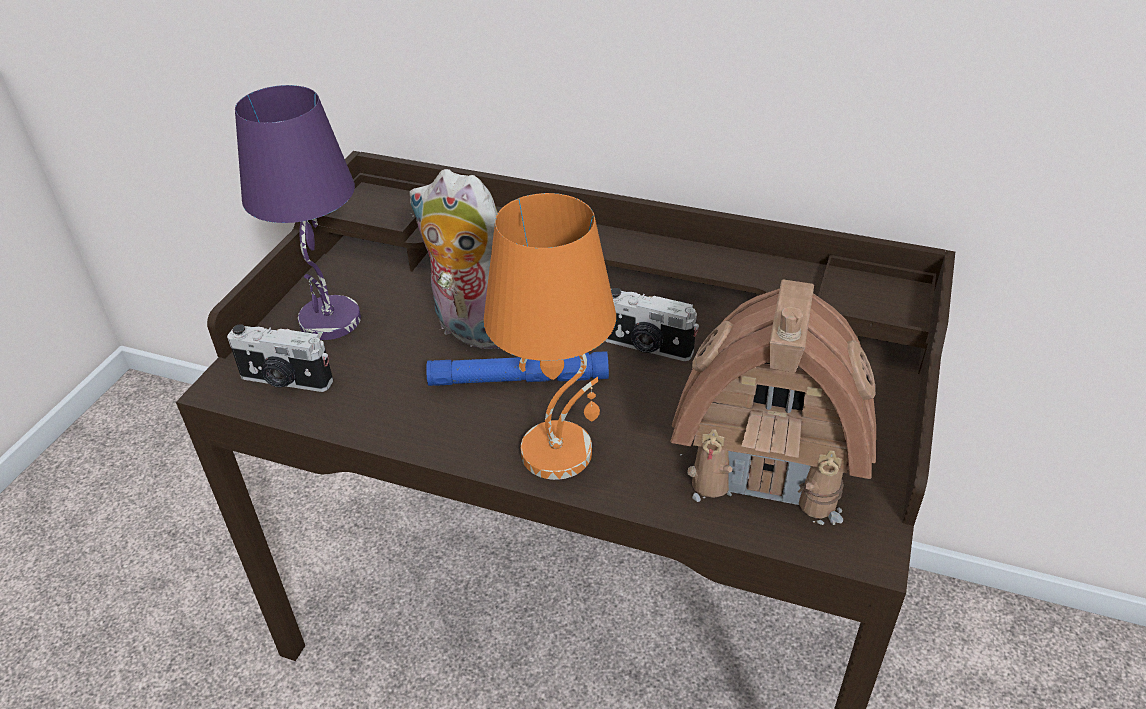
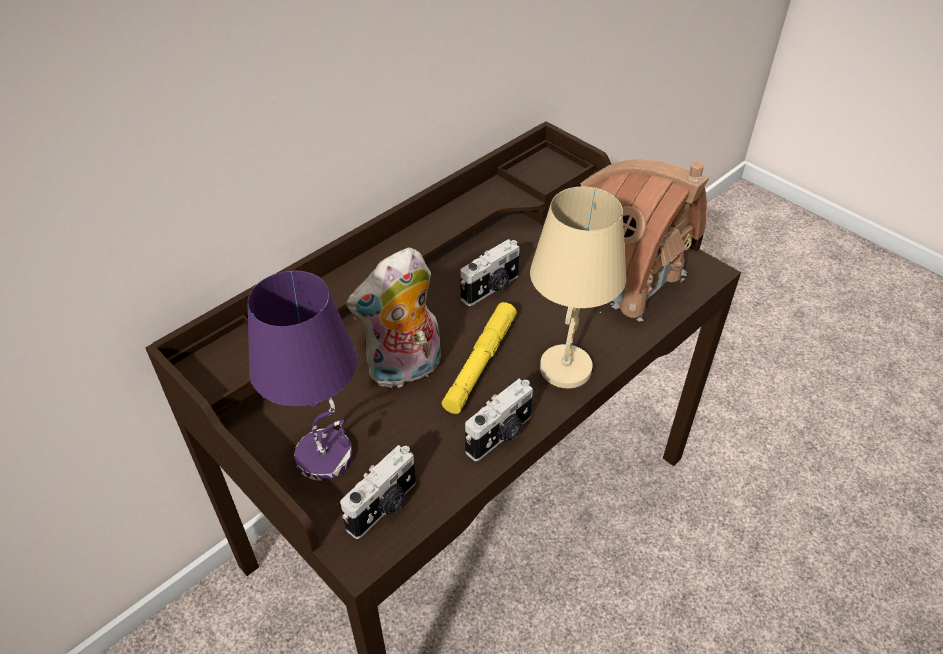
camera: 65 degrees left, 5 degrees up
(418, 431) = (501, 435): none -> camera
(518, 379) = (480, 362): blue flashlight -> yellow flashlight
(558, 451) = (565, 367): orange table lamp -> beige table lamp

